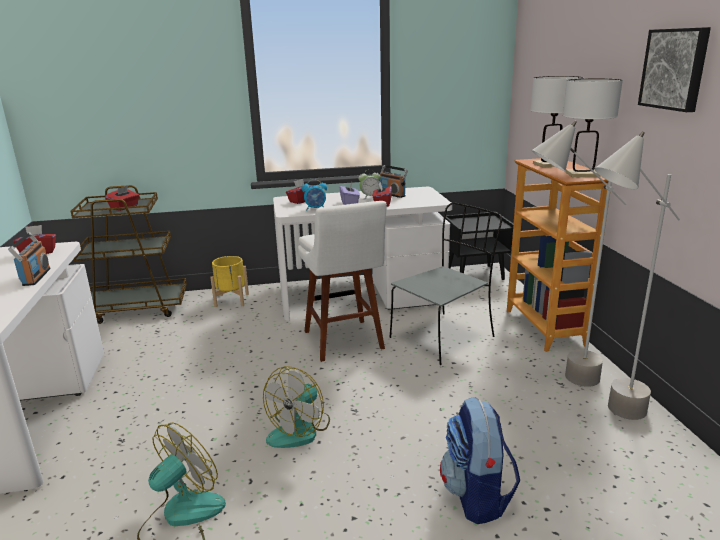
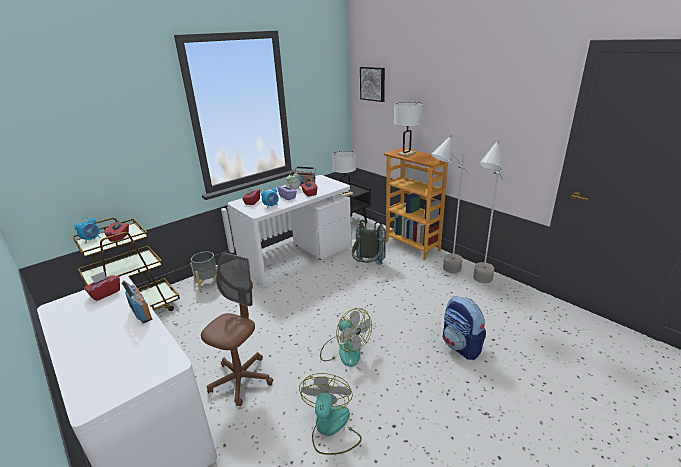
camera: 30 degrees left, 5 degrees up
(100, 204) = (91, 239): none -> alarm clock
(152, 415) = (241, 380): none -> brown office chair
(231, 300) = (208, 284): yellow planter -> grey planter
(300, 430) = (344, 350): fan -> fan turned 45 degrees counterclockwise
(344, 342) = (315, 288): white stool -> none
(443, 336) = (367, 267): grey chair -> grey backpack
(582, 174) = (432, 158): white table lamp -> white table lamp (345, 194)
(675, 69) = (484, 101): picture -> picture (373, 83)

